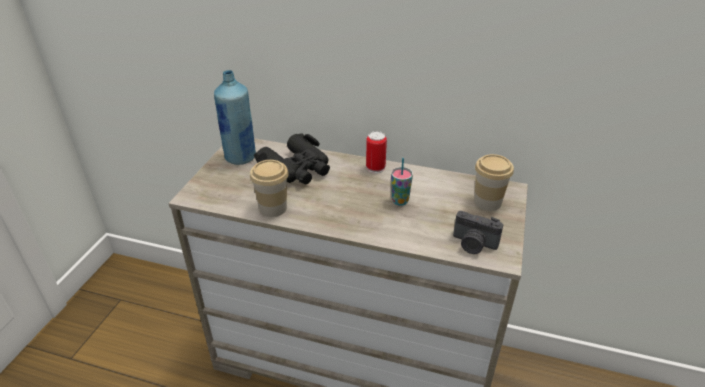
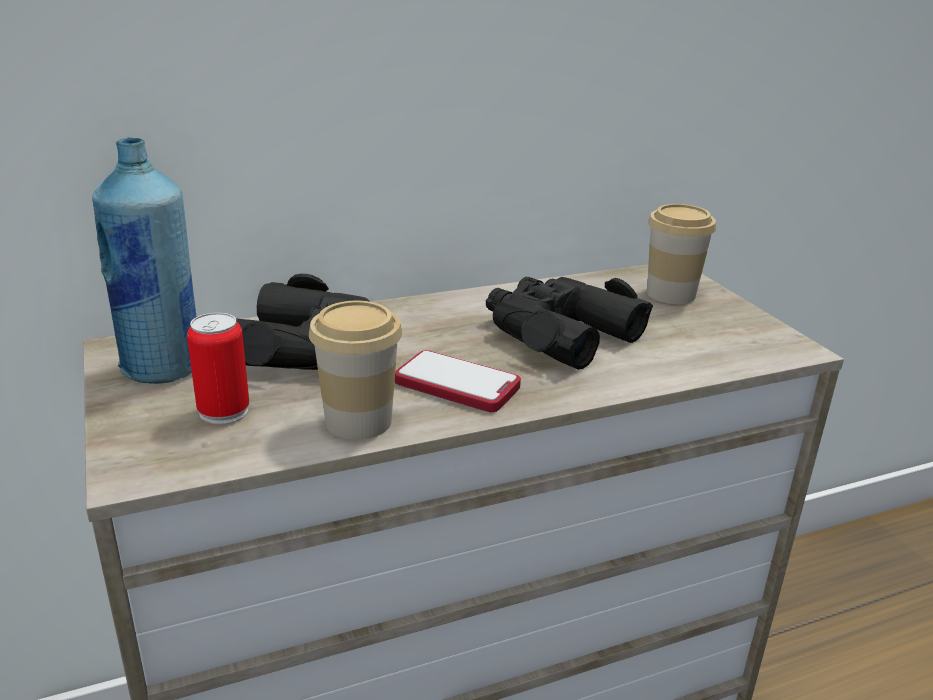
camera: 40 degrees left, 10 degrees down
(325, 208) = (457, 384): none -> phone
(375, 168) = (451, 304): can -> can (224, 411)
(400, 201) = (558, 333): cup -> black binoculars
(473, 244) = (738, 347): camera -> none

